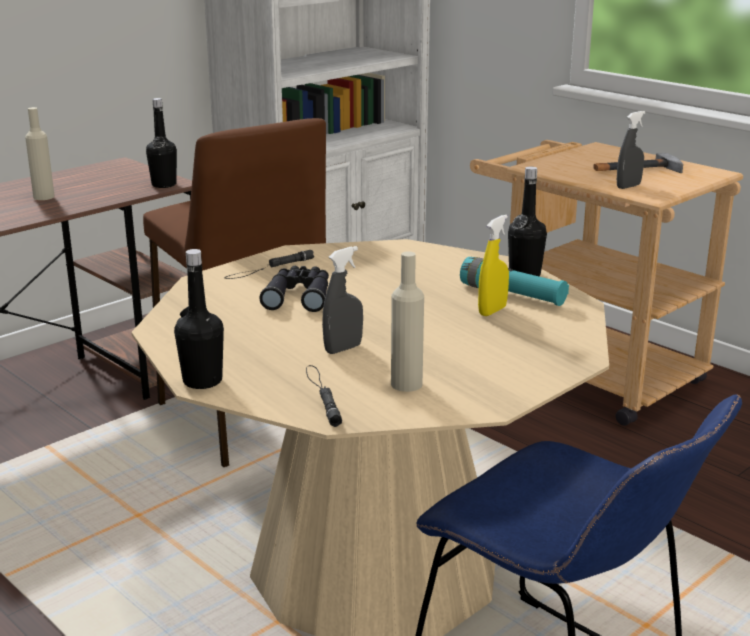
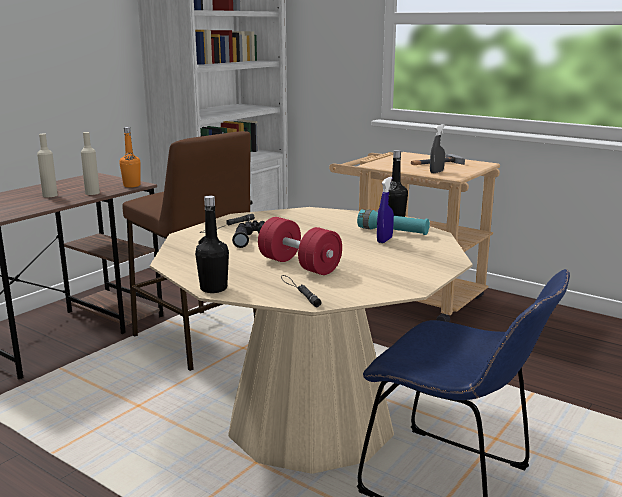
camera: 10 degrees left, 5 degrees down
(164, 185) = (132, 185): black bottle -> orange bottle
(343, 348) = (299, 265): grey spray bottle -> red dumbbell
(406, 384) = (351, 281): beige bottle -> beige bottle (92, 193)
(492, 311) = (384, 240): yellow spray bottle -> blue spray bottle

